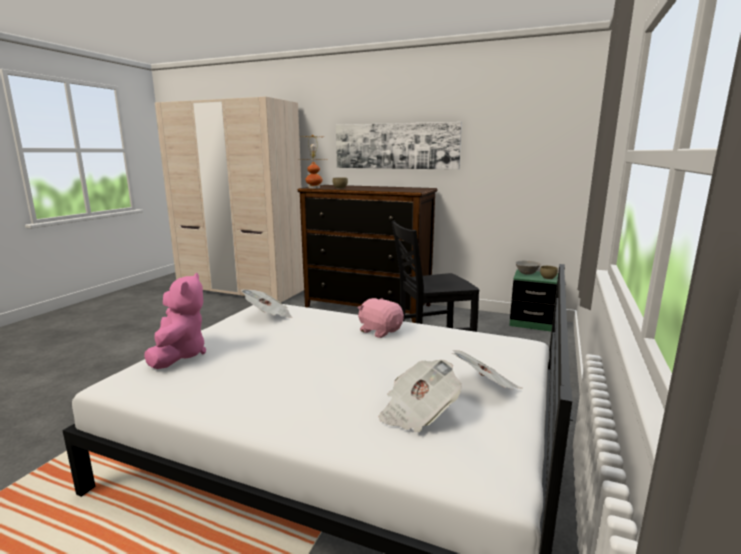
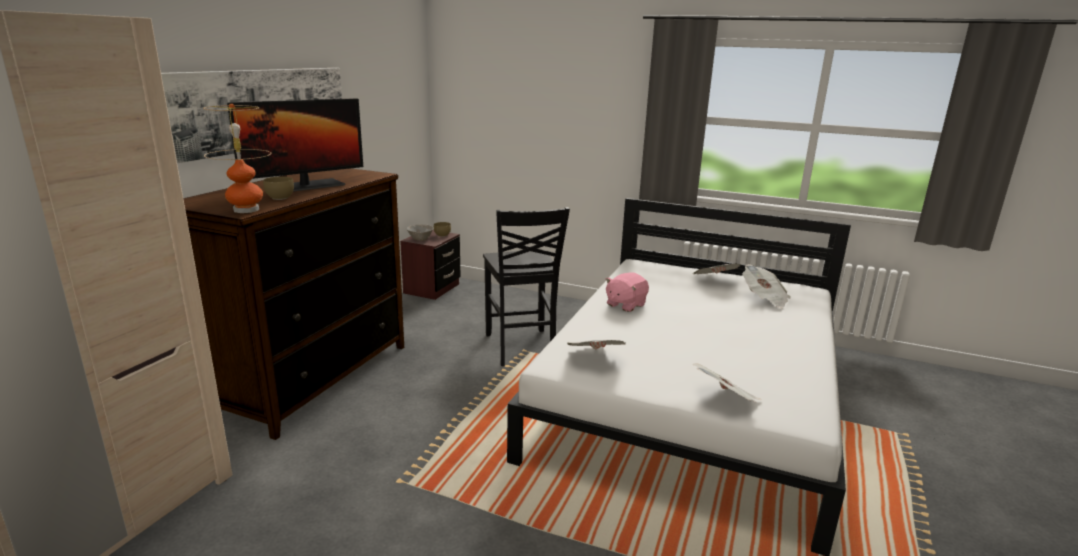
camera: 90 degrees left, 5 degrees up
(179, 355) = (725, 400): pink plush toy -> newspaper
(370, 188) = (305, 186): none -> monitor
(532, 323) = (432, 289): green nightstand -> brown nightstand

